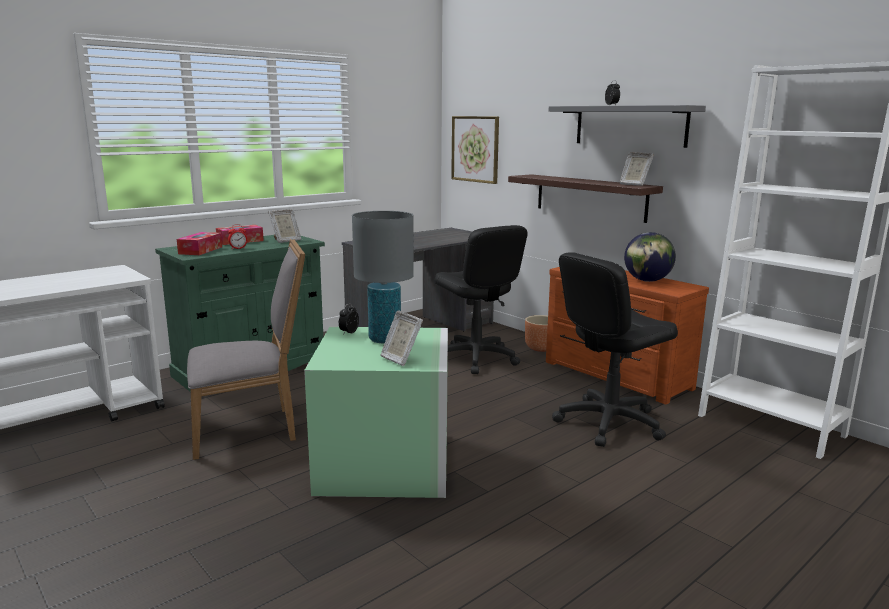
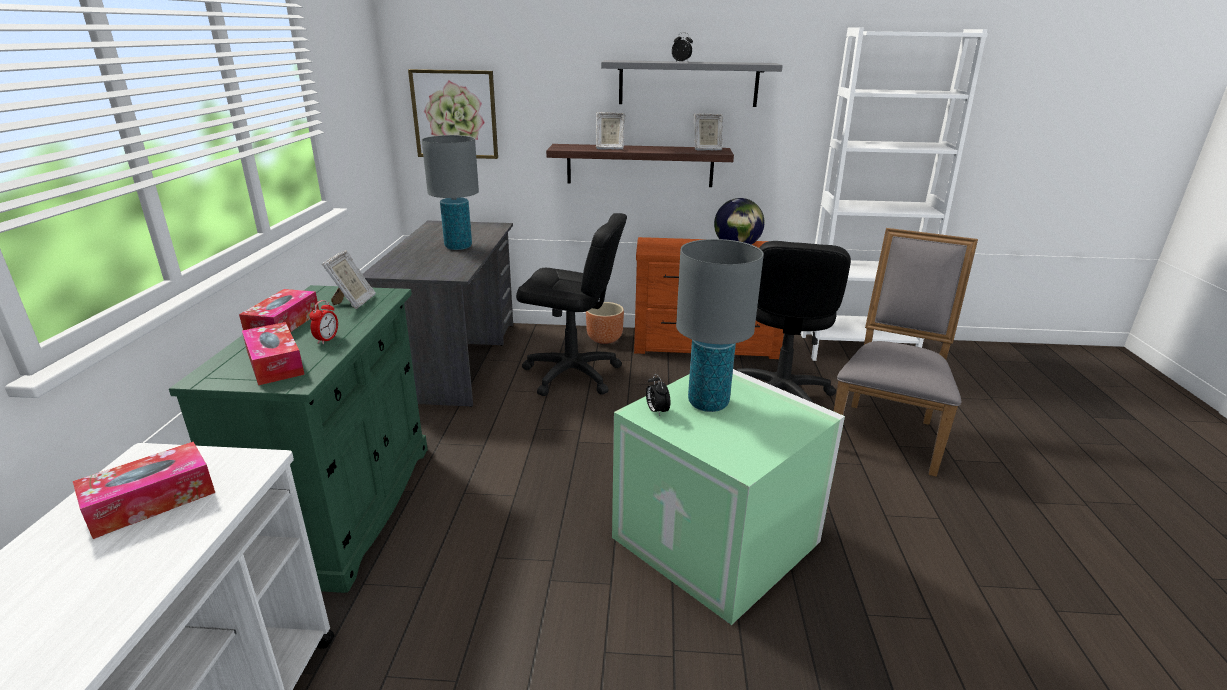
camera: 45 degrees left, 10 degrees up
(89, 277) = (151, 501): none -> tissue box
(250, 429) = (515, 591): grey chair -> grey chair (886, 432)
(400, 359) = (783, 422): picture frame -> picture frame (609, 148)
(429, 240) = (458, 247): none -> grey table lamp

